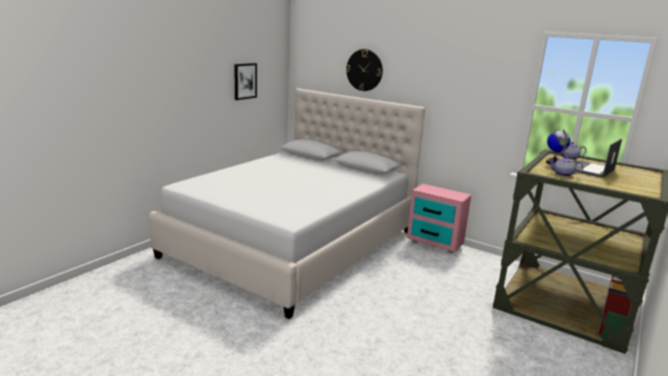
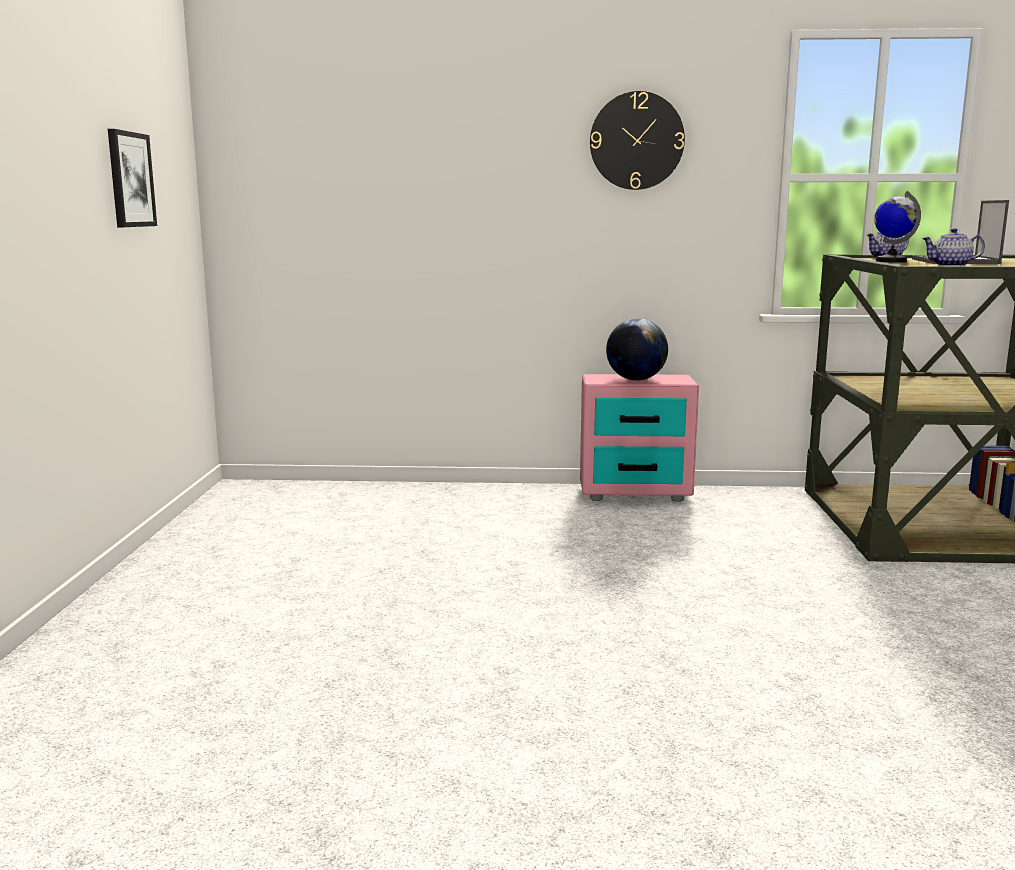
camera: 30 degrees left, 5 degrees down
(294, 243) = (372, 561): white bed -> none
(364, 70) = (410, 145): wall clock -> wall clock (636, 141)
(438, 192) = (636, 380): none -> globe

